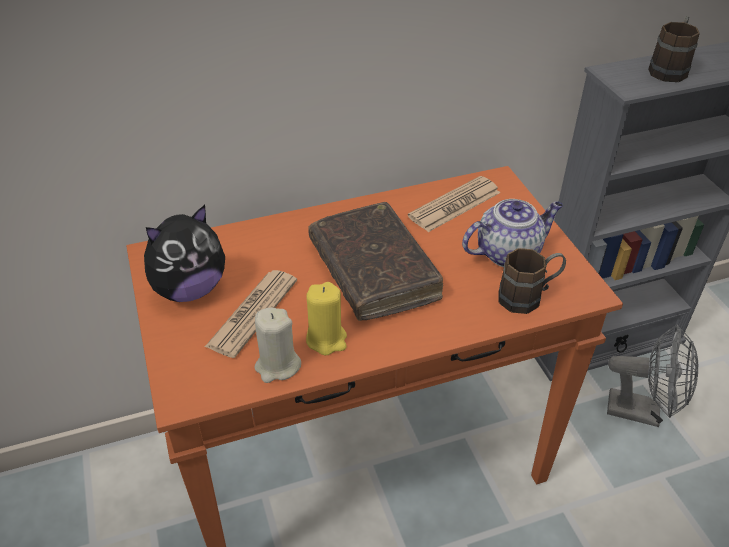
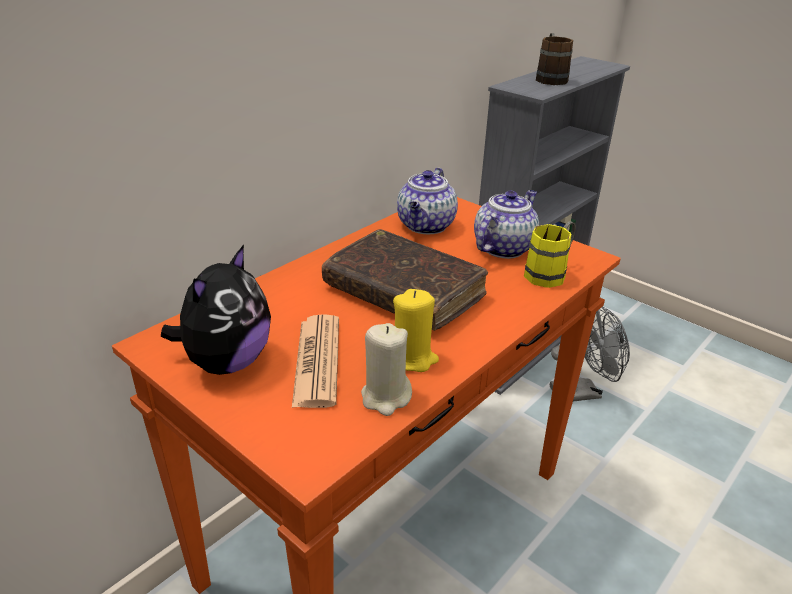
camera: 30 degrees left, 10 degrees down
(454, 205) = (426, 226): newspaper -> teapot
(528, 297) = (550, 273): brown mug -> yellow mug

